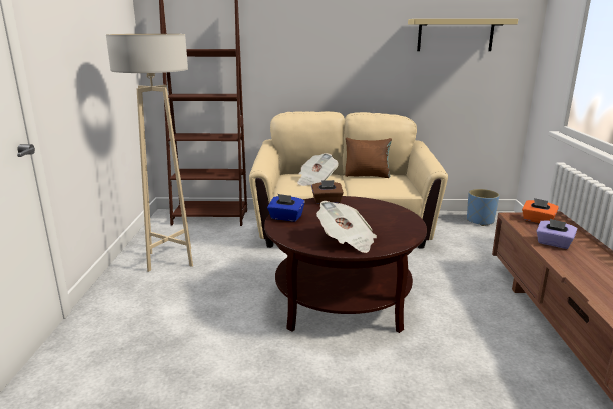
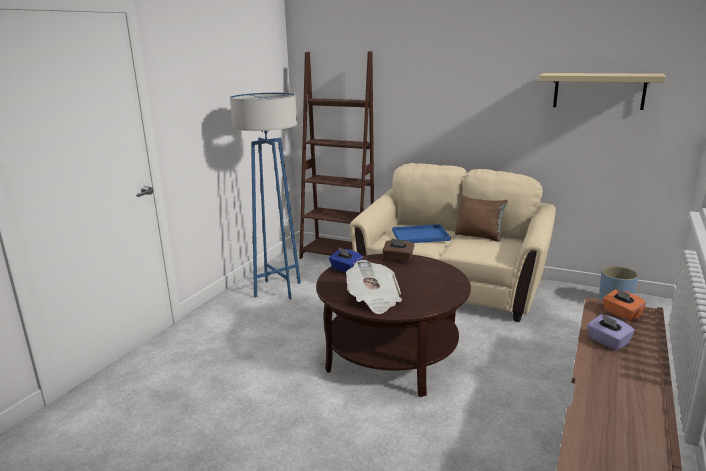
camera: 25 degrees right, 0 degrees up
(170, 259) = (277, 290): beige floor lamp -> blue floor lamp
(316, 181) = (419, 235): newspaper -> blue tray

